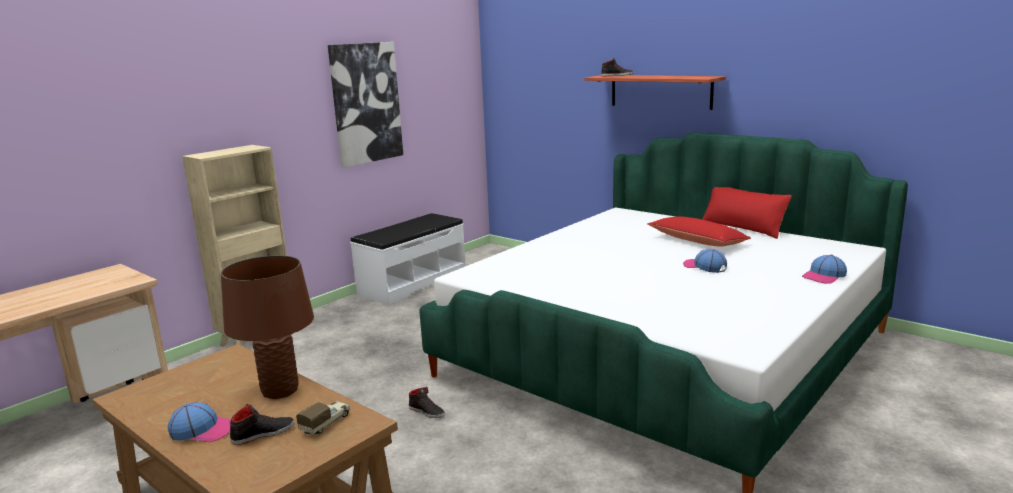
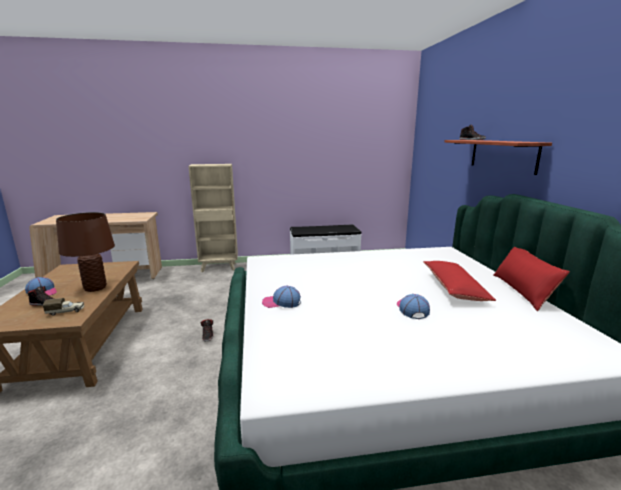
camera: 40 degrees right, 0 degrees up
(366, 103) = (312, 148): picture -> none
(824, 276) = (506, 364): cap -> cap (281, 302)

